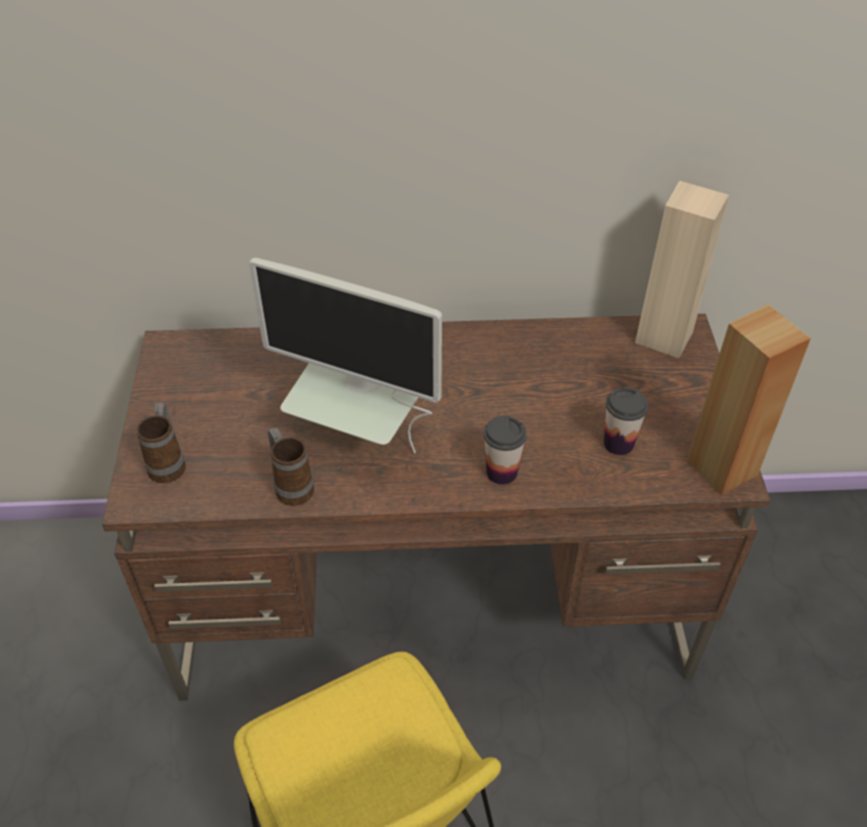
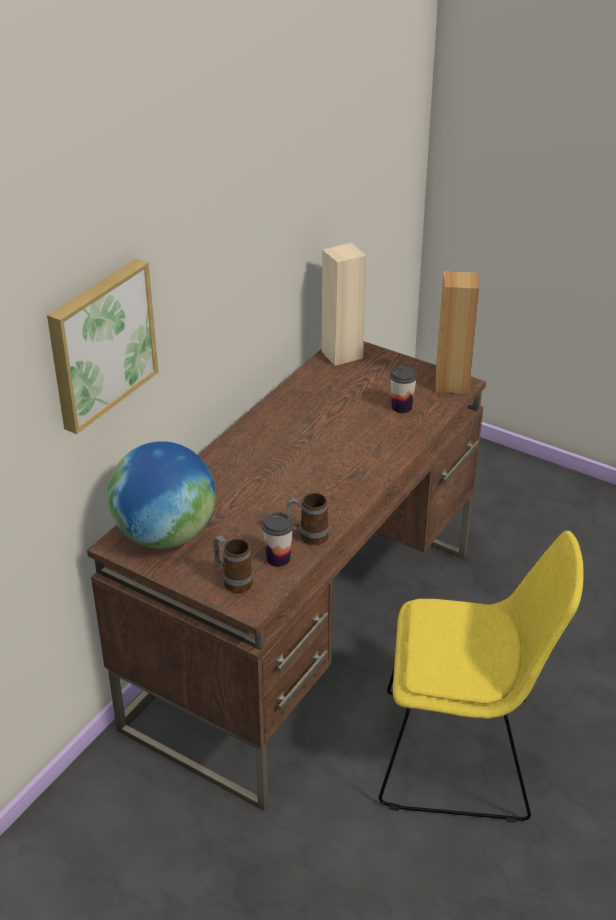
camera: 55 degrees left, 10 degrees down
(179, 108) = (100, 343): none -> picture
(206, 372) = (166, 535): none -> globe
(361, 435) = (296, 493): monitor -> none
(501, 472) = (380, 455): cup -> cup (278, 558)

